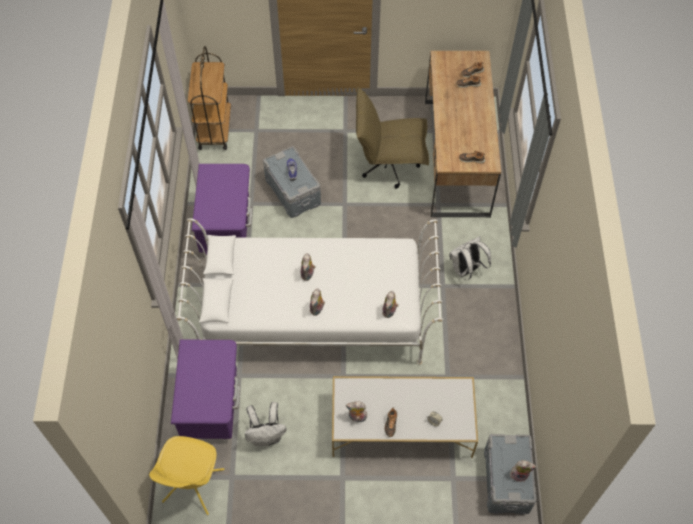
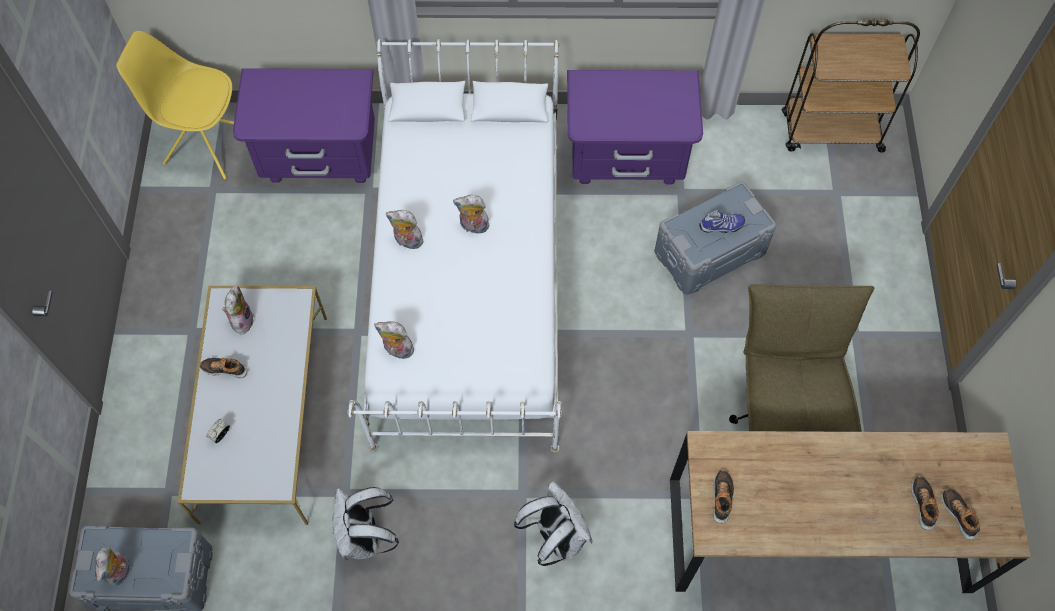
camera: 90 degrees right, 5 degrees up
(267, 436) = (268, 230): white backpack -> white backpack (365, 537)

